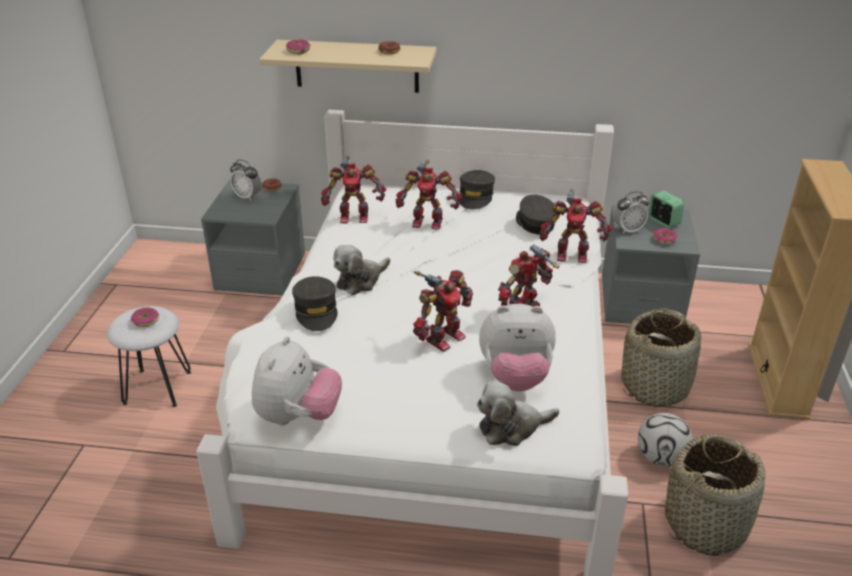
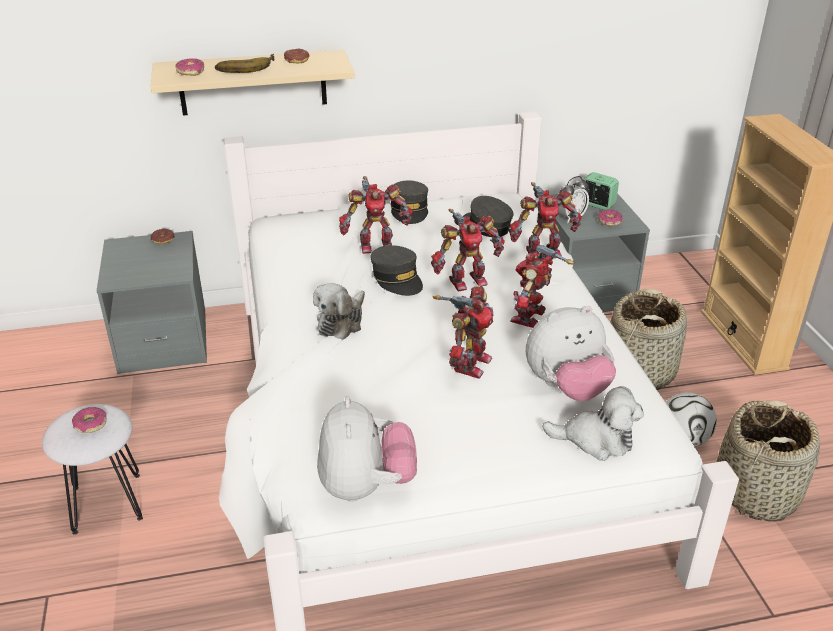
camera: 20 degrees left, 0 degrees up
(247, 197) = (140, 255): alarm clock -> none
(316, 311) = (315, 366): grey cap -> grey cap (397, 279)
(343, 52) = (245, 67): none -> banana
(354, 216) = (289, 254): toy robot -> toy robot (466, 280)
(511, 427) = (596, 440): plush toy -> plush toy turned 135 degrees counterclockwise

